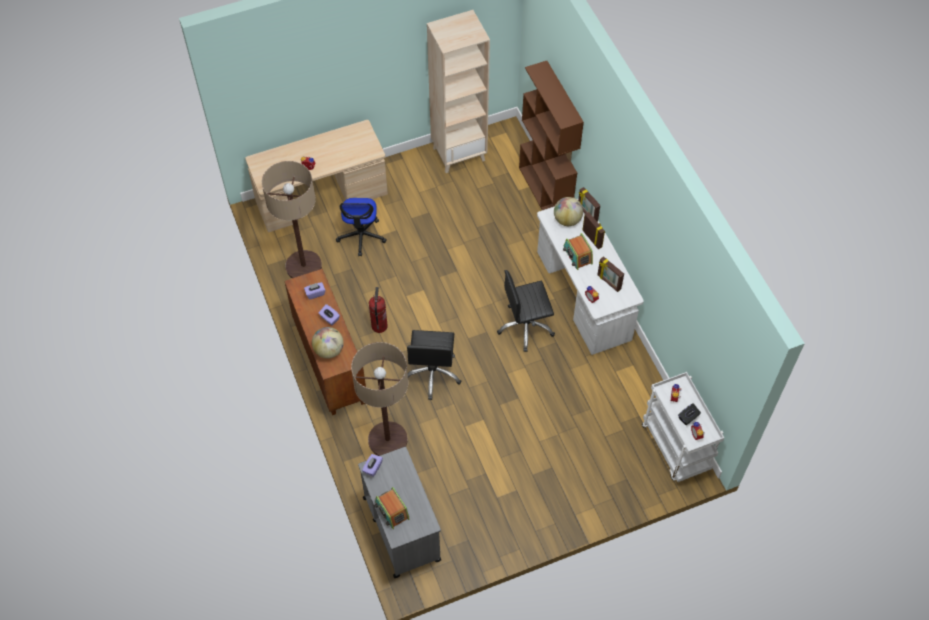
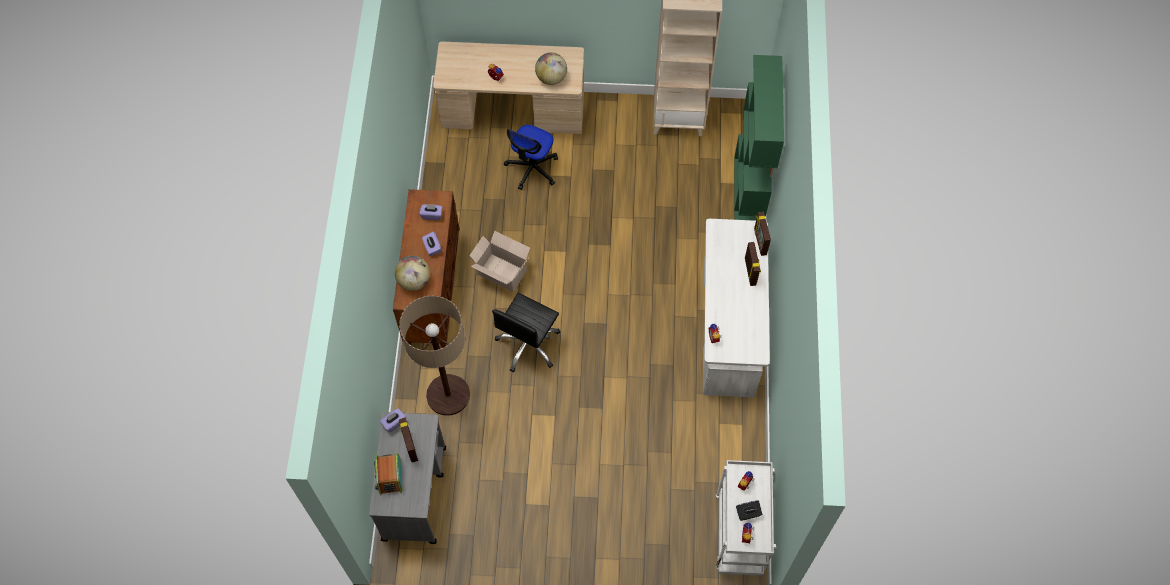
camera: 25 degrees right, 5 degrees up
(303, 266) = (458, 177): floor lamp -> none
(379, 326) = (501, 272): fire extinguisher -> cardboard box
(525, 327) = (650, 335): black office chair -> none
(545, 193) = (747, 197): brown bookcase -> green bookcase
(567, 220) = (734, 240): globe -> globe (551, 78)
(577, 255) = (724, 284): radio -> none
(608, 282) = (742, 327): picture frame -> picture frame (410, 446)

